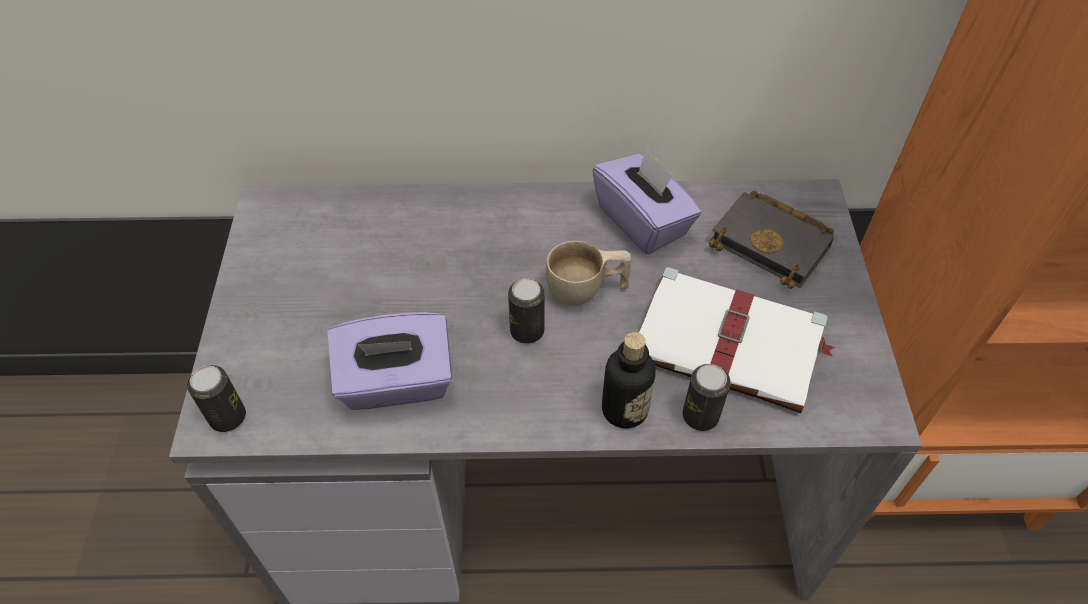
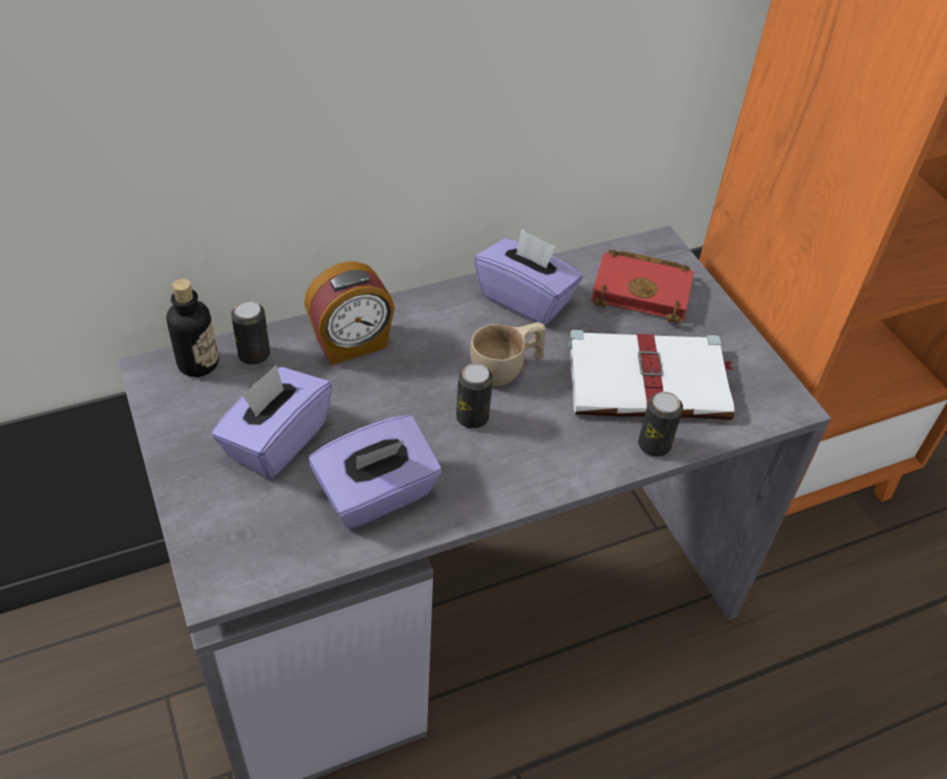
camera: 25 degrees left, 5 degrees down
(228, 417) = (228, 573): can -> can (254, 355)
(334, 301) = (276, 441): none -> purple tissue box
(450, 225) = (352, 345): none -> alarm clock
(624, 409) = (590, 458): bottle -> bottle (198, 363)
(774, 244) = (644, 291): black book -> red book

